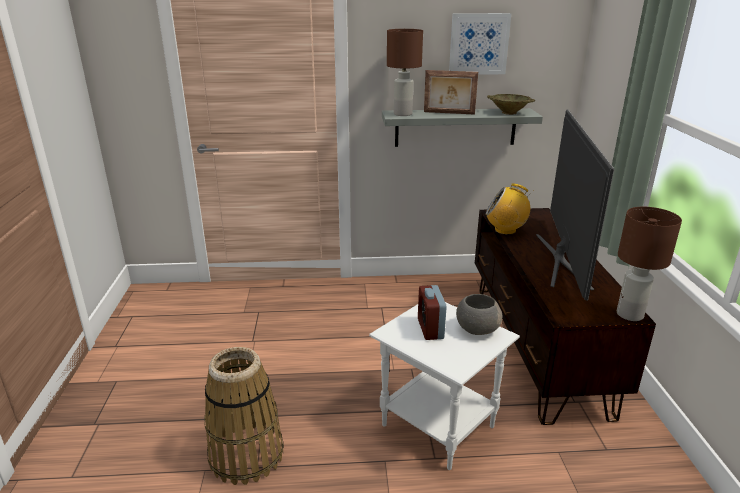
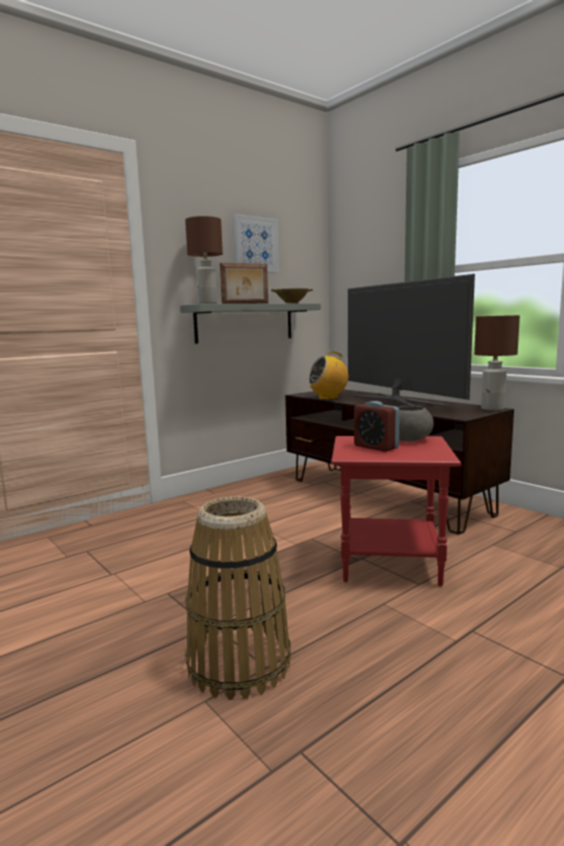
camera: 35 degrees left, 15 degrees down
(439, 427) = (391, 564): white side table -> red side table

